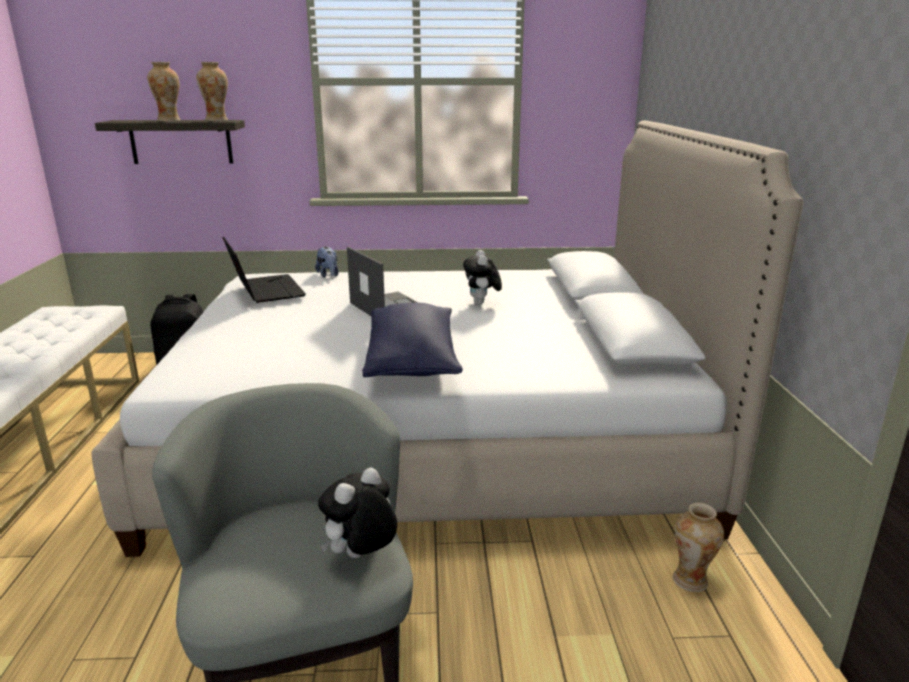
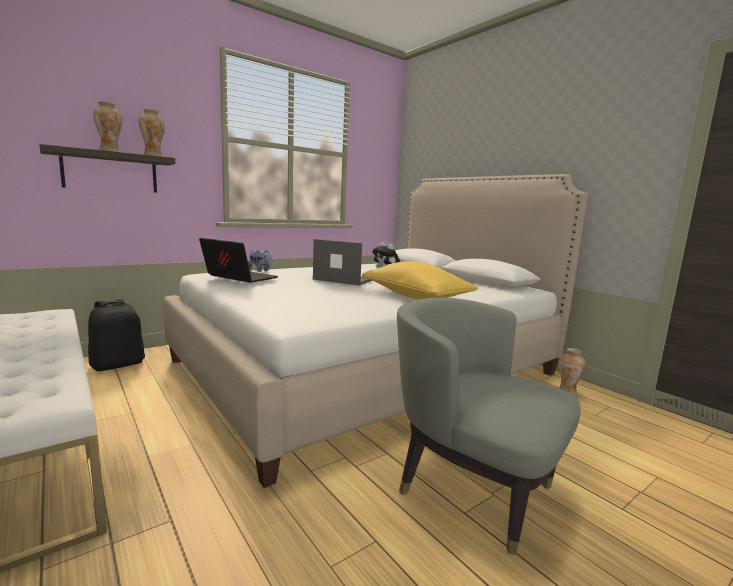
camera: 35 degrees left, 10 degrees down
(361, 556) = (537, 387): plush toy -> none
(412, 361) = (415, 297): blue pillow -> yellow pillow

